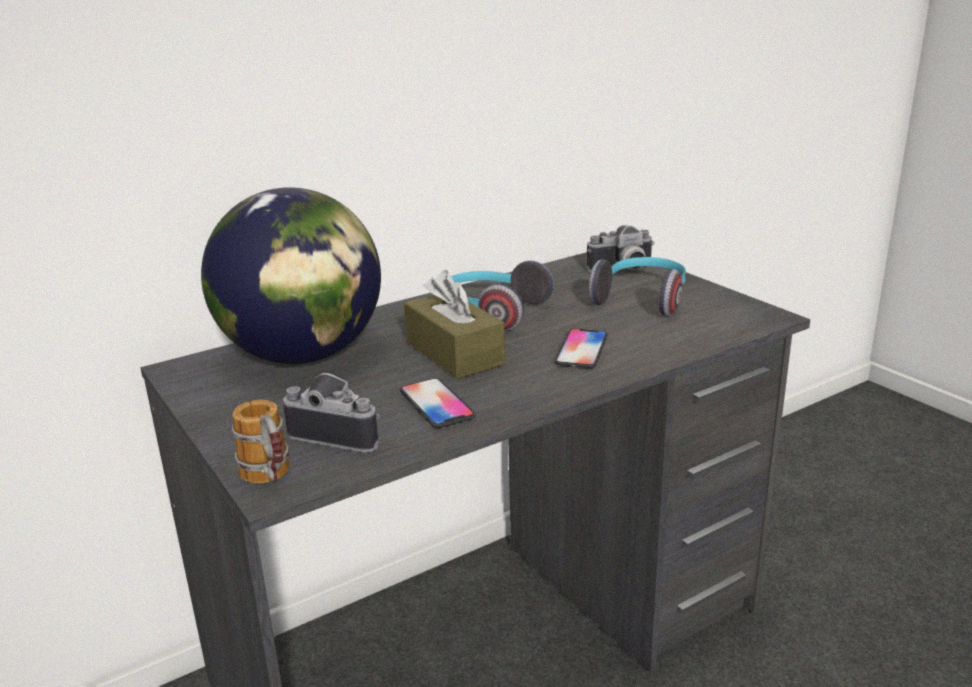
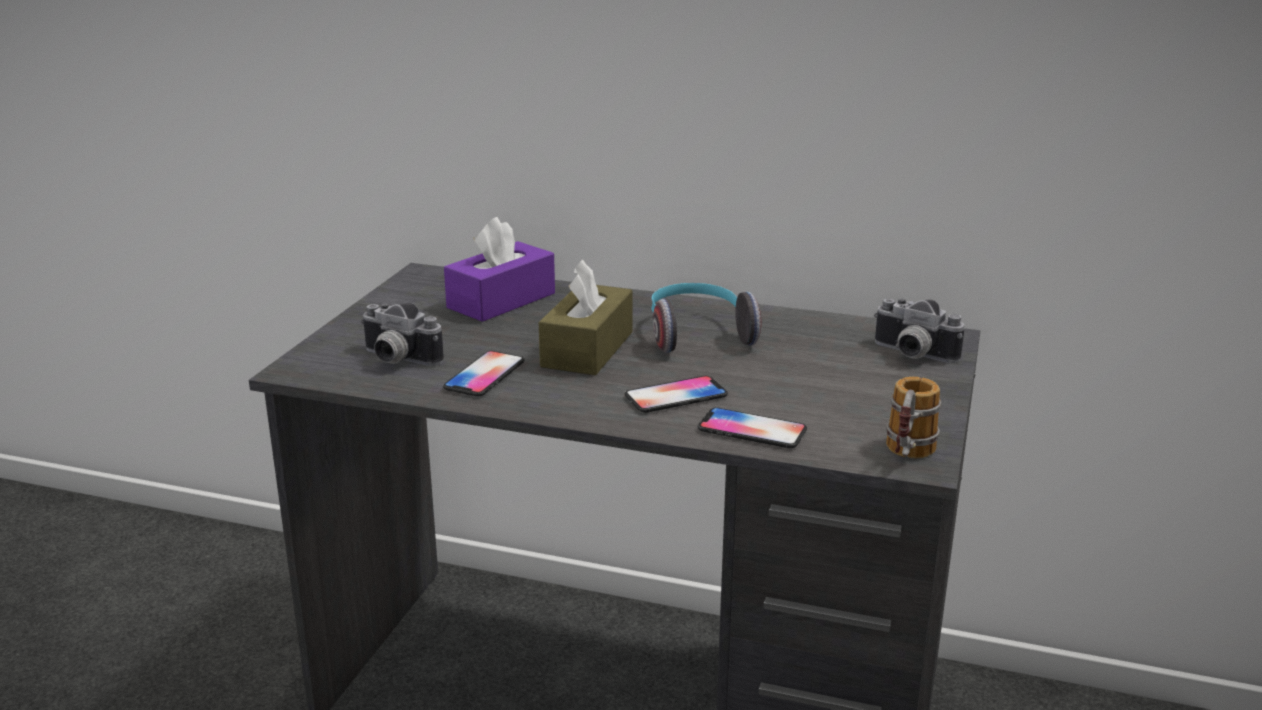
camera: 50 degrees right, 0 degrees up
(271, 481) = (302, 365): mug -> mug (906, 457)
(303, 355) = (501, 300): globe -> purple tissue box
(340, 433) = (396, 360): camera -> camera turned 135 degrees clockwise
(643, 299) = (848, 387): headphones -> none
(666, 344) = (752, 430): none -> phone

